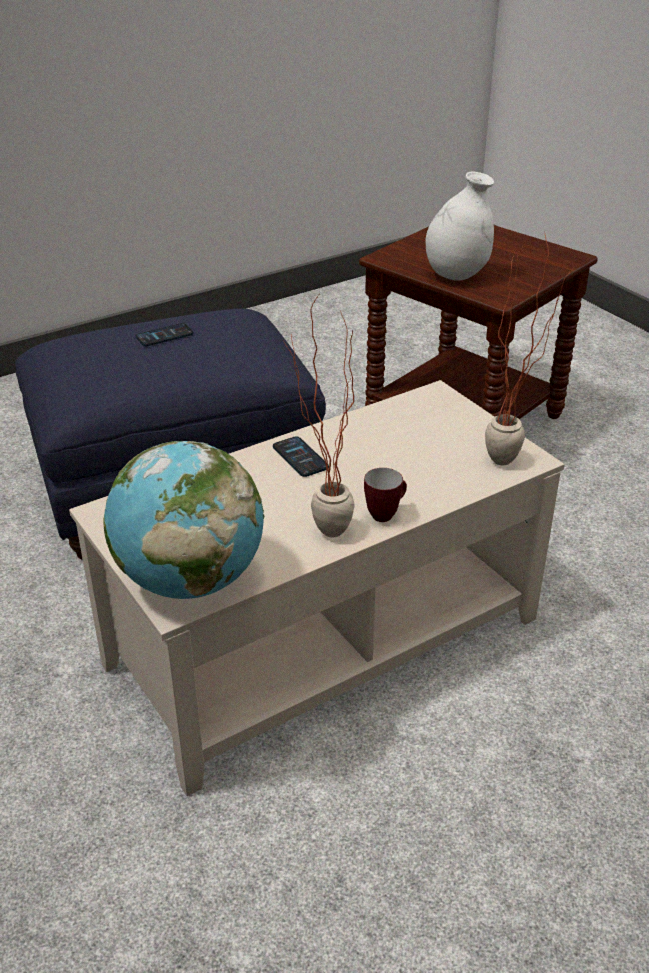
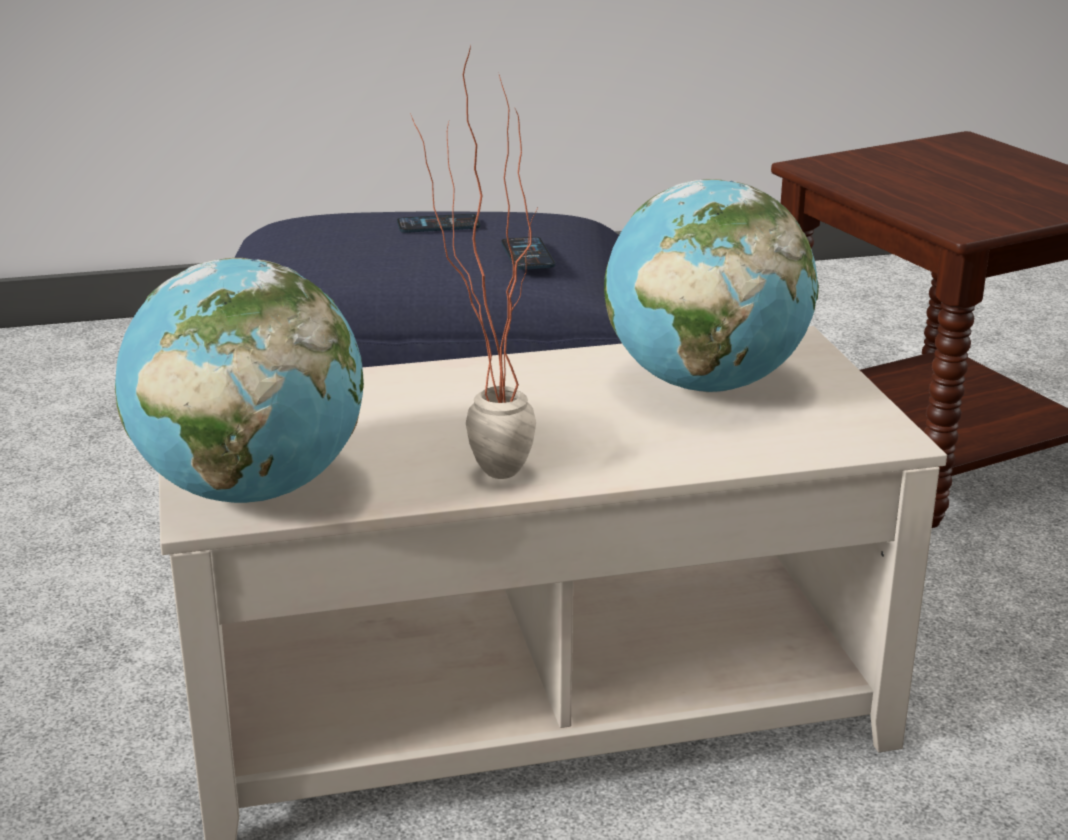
camera: 20 degrees right, 10 degrees down
(300, 457) = (523, 381): phone -> phone (527, 255)
(385, 514) = (600, 465): mug -> none
(406, 438) = (704, 384): none -> globe
(456, 275) = (911, 196): white vase -> none
(513, 463) = (858, 440): potted plant -> none

